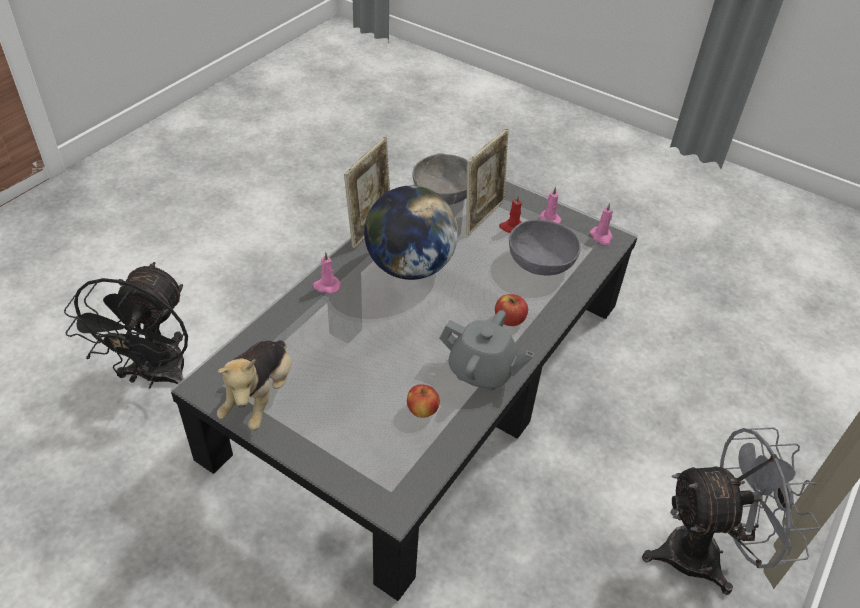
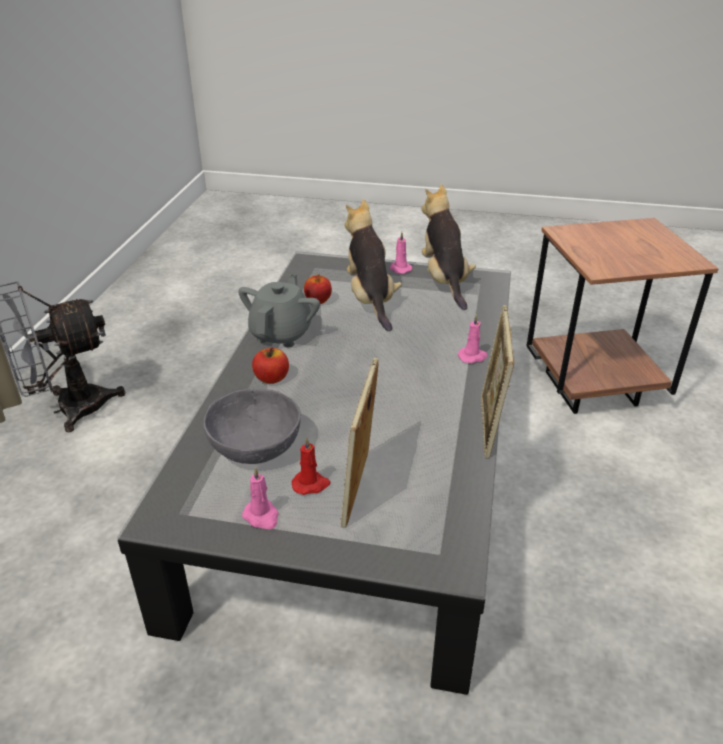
camera: 160 degrees right, 10 degrees down
(156, 377) = (592, 390): black fan -> brown side table
(364, 393) = (370, 299): none -> plush toy
(409, 267) = (407, 397): globe -> none
(443, 194) = (435, 506): grey bowl -> none
(482, 371) = (281, 334): grey teapot -> grey teapot turned 105 degrees clockwise
(601, 237) = (175, 512): pink candle -> pink candle (399, 269)

